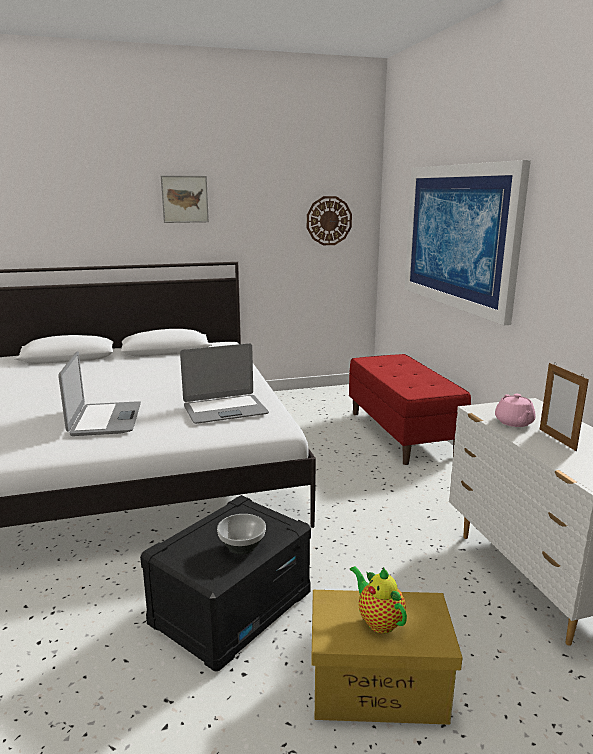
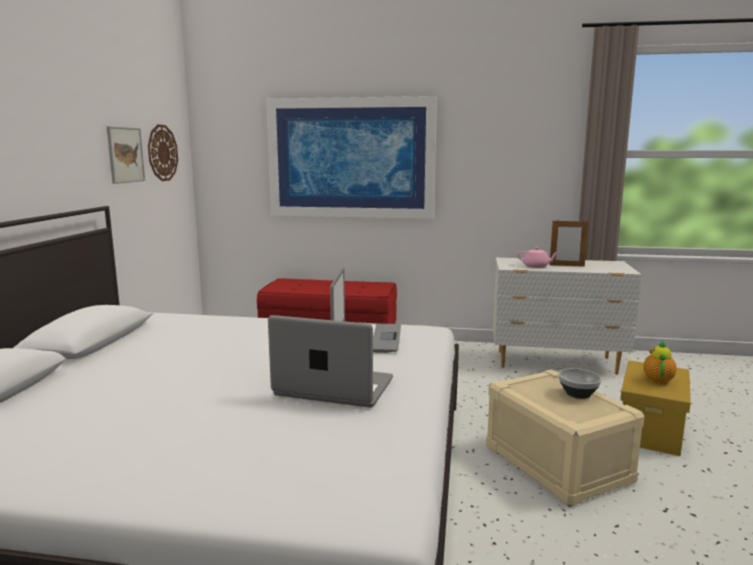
camera: 65 degrees left, 5 degrees down
(185, 199) = (41, 119): picture -> picture (125, 155)
(231, 607) = (555, 464): black storage box -> beige storage box
(378, 621) = (658, 380): teapot -> teapot turned 120 degrees clockwise

